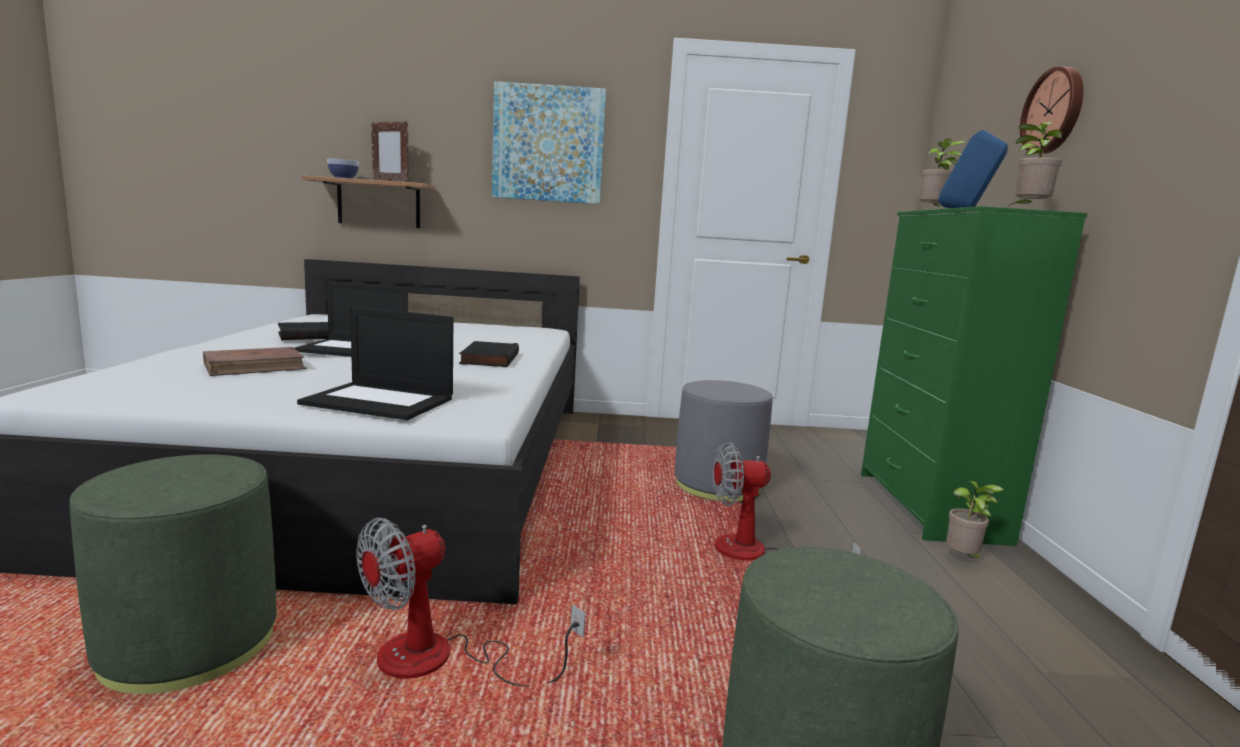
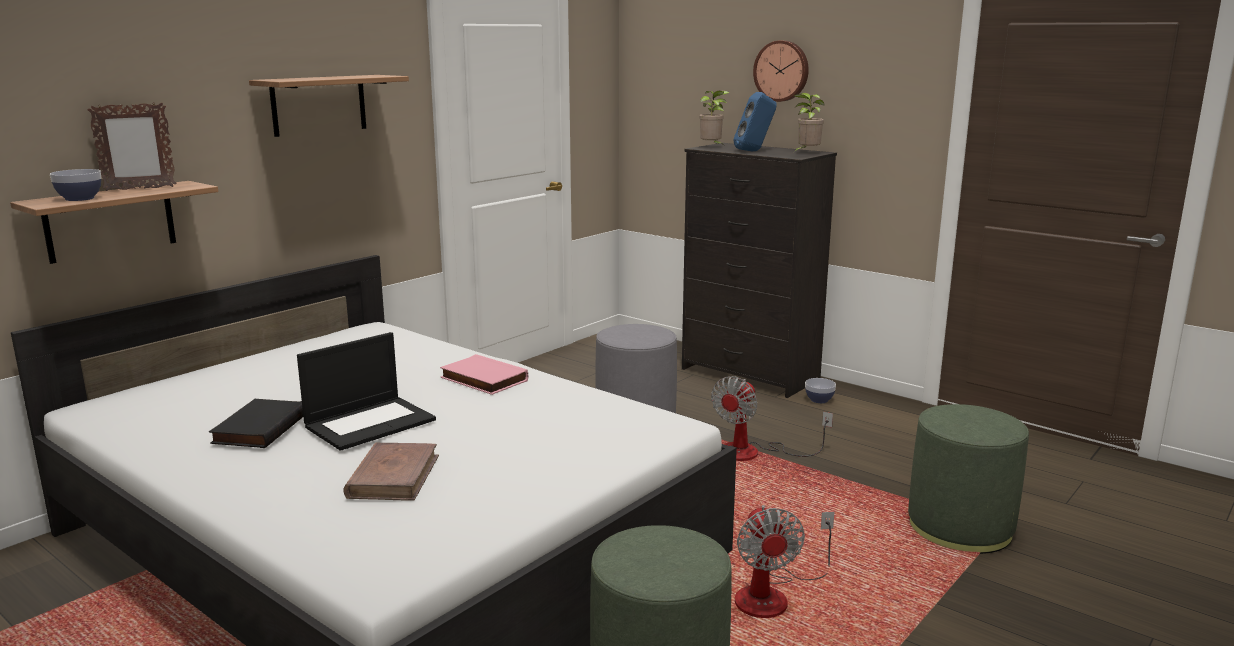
camera: 50 degrees left, 5 degrees up
(381, 401) = (602, 445): laptop -> none
(488, 358) = (482, 380): black book -> pink book
(548, 144) = (319, 105): picture -> shelf
(928, 506) = (750, 375): green dresser -> black dresser
(963, 559) = (819, 400): potted plant -> bowl

